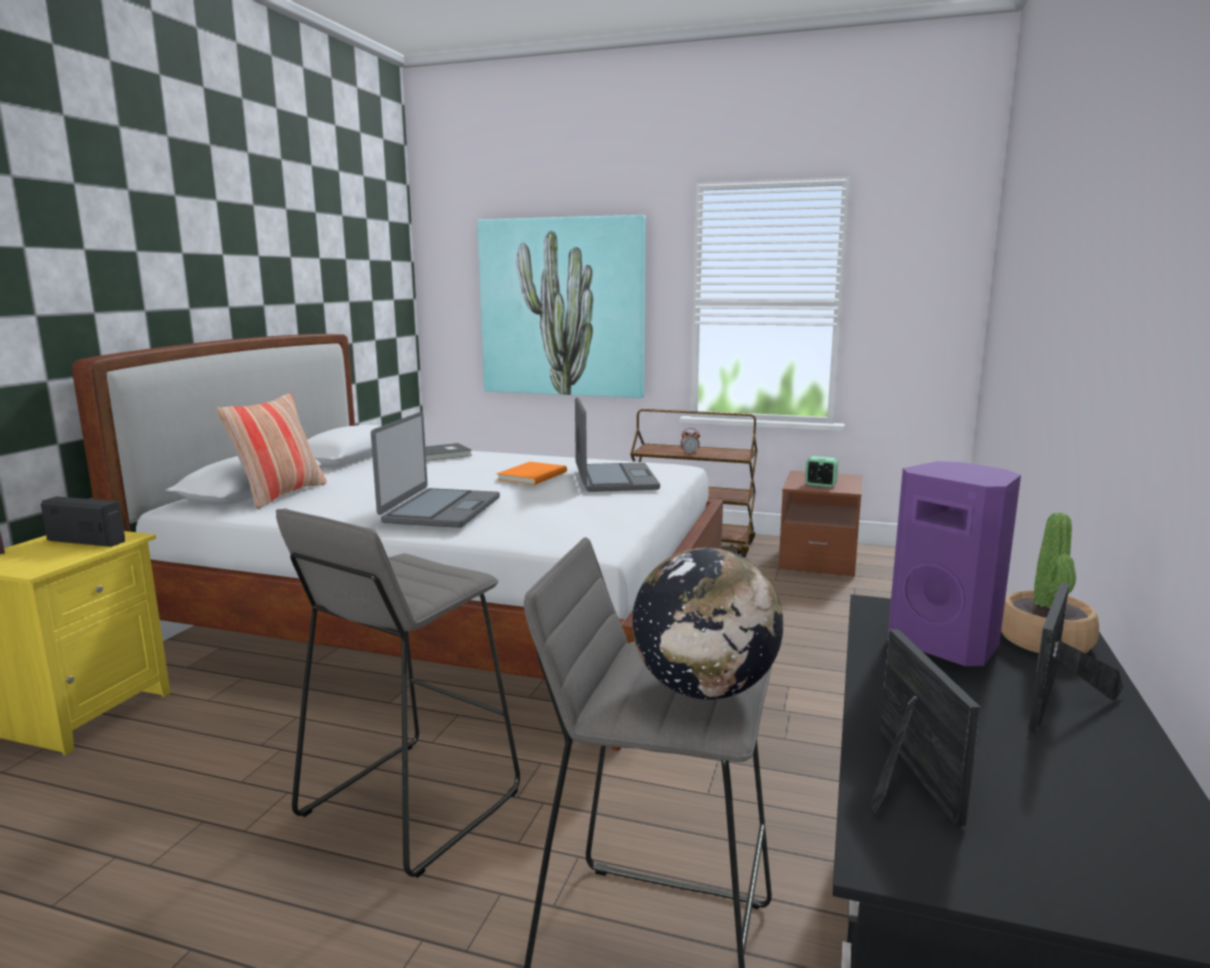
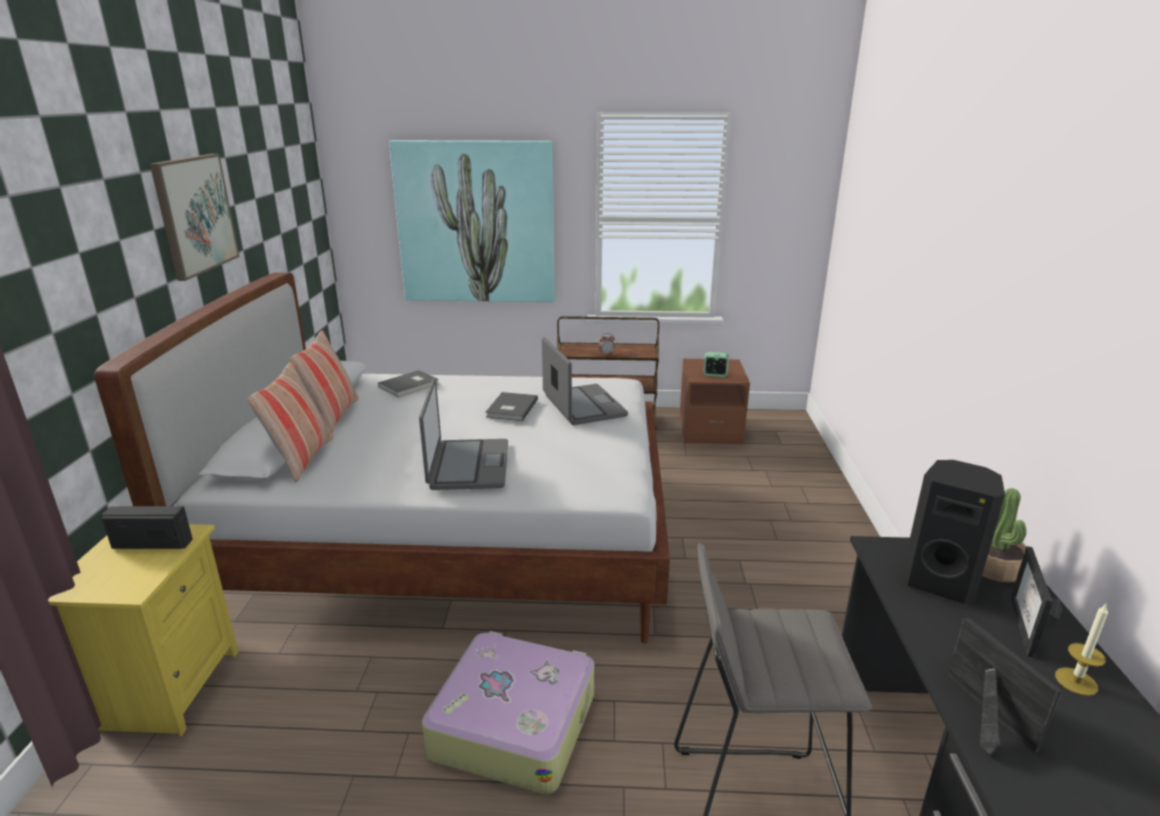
camera: 15 degrees left, 10 degrees up
(235, 251) = (195, 214): none -> picture
(343, 469) = (333, 415): none -> pillow
(409, 803) = (513, 723): grey stool -> suitcase
(530, 476) = (510, 408): orange book -> grey book
(704, 690) = (814, 654): globe -> none
(946, 645) = (939, 582): purple speaker -> black speaker
(1093, 764) = (1076, 681): none -> candle

